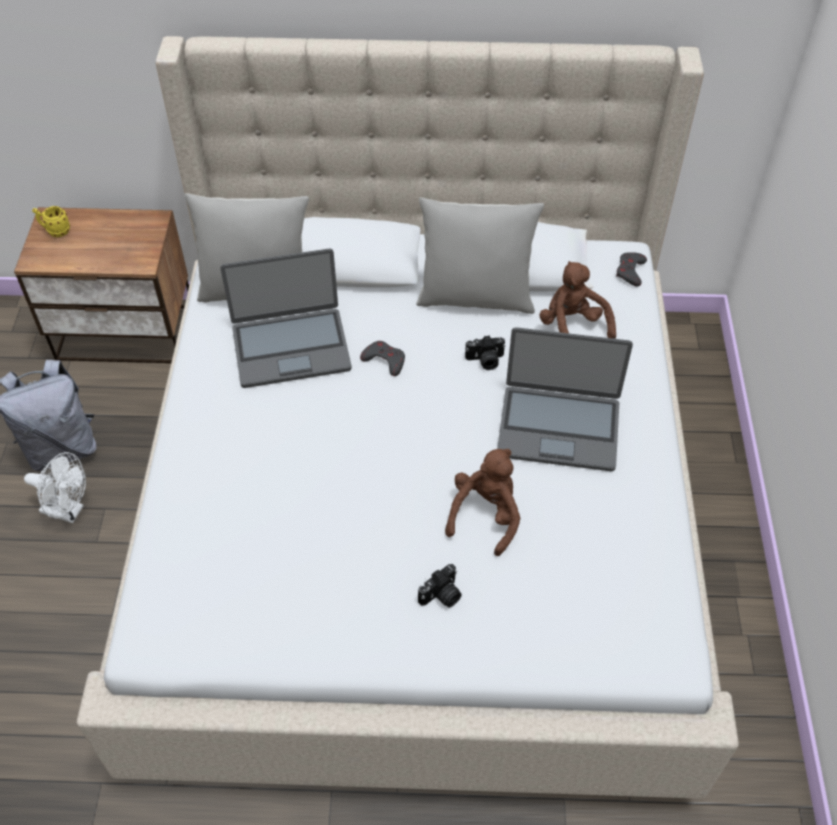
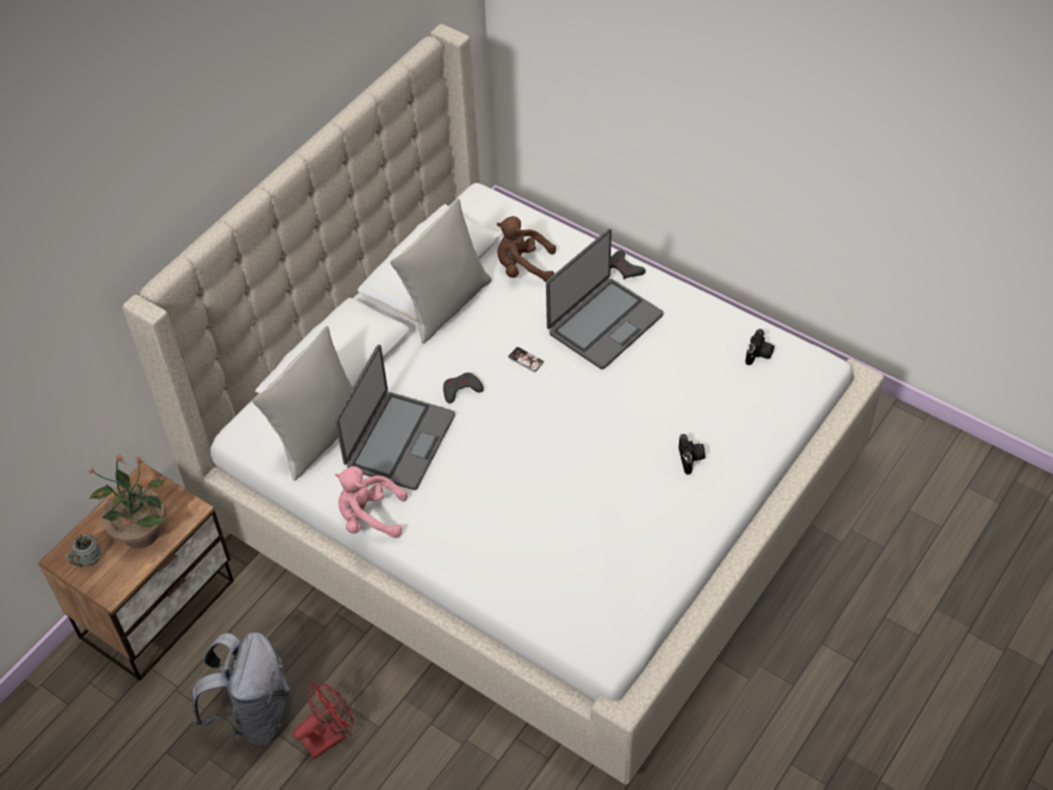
camera: 55 degrees left, 0 degrees up
(55, 231) = (86, 560): yellow mug -> grey mug
(68, 511) = (329, 736): white fan -> red fan
(102, 246) = (140, 531): none -> potted plant
(191, 372) = (369, 517): none -> pink plush toy
(460, 389) = (526, 360): none -> phone
(485, 361) = (511, 332): camera -> camera (759, 354)
(485, 515) = (645, 402): brown plush toy -> none
(630, 271) = (498, 206): grey game controller -> grey game controller (625, 268)

